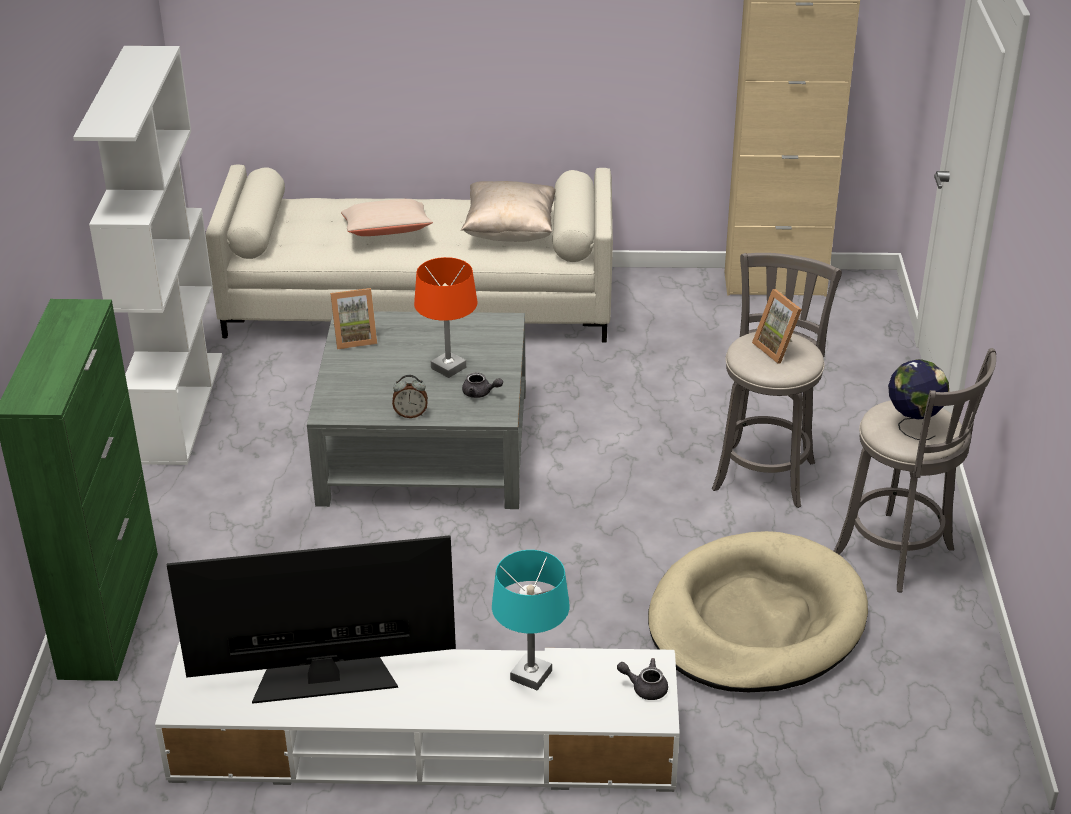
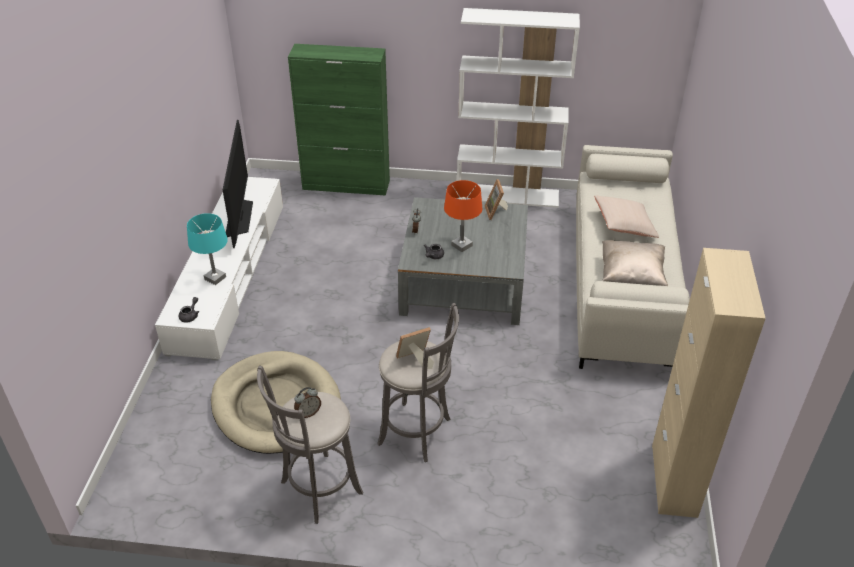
camera: 95 degrees right, 5 degrees up
(912, 426) = (308, 413): globe -> alarm clock

